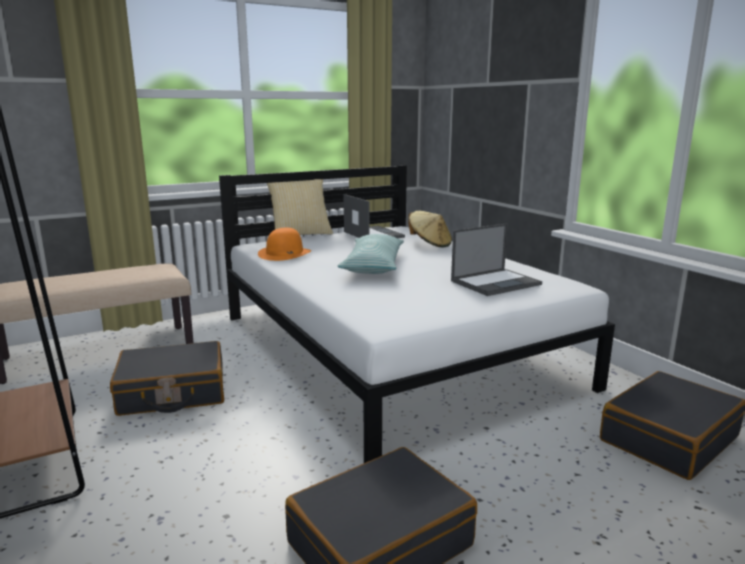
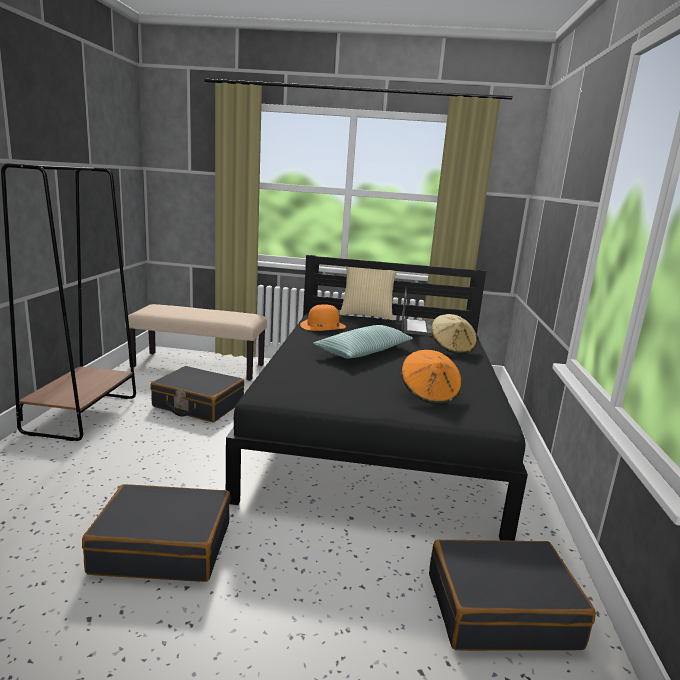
camera: 35 degrees right, 0 degrees up
(391, 349) = (377, 431): white bed -> black bed
(496, 282) = (429, 394): laptop -> orange hat

